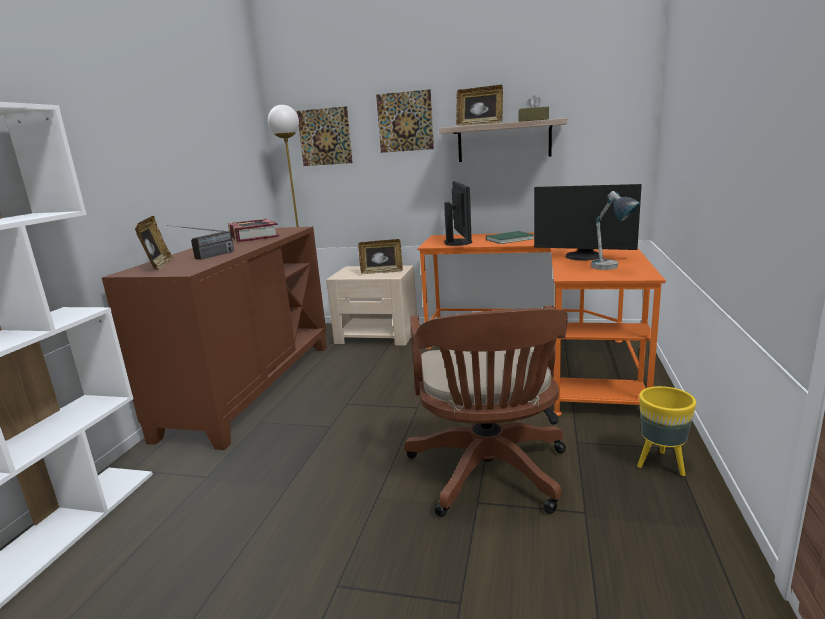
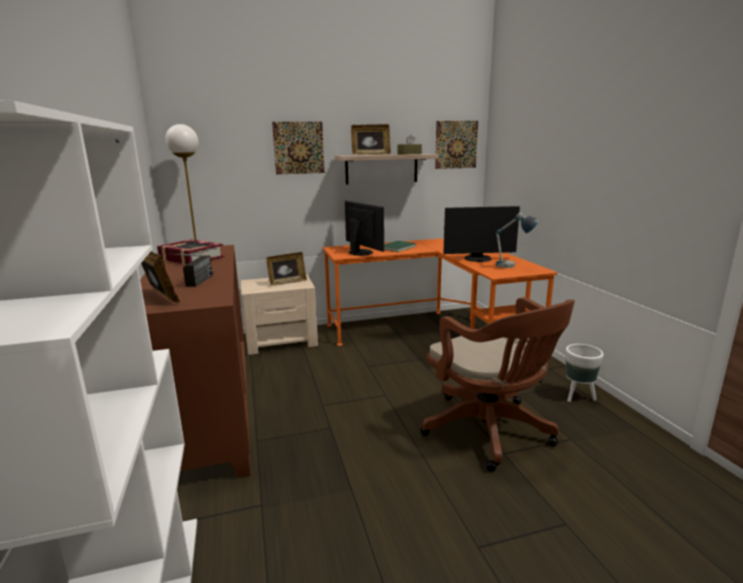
camera: 30 degrees left, 0 degrees up
(325, 137) = (218, 157): picture -> picture (456, 144)
(661, 465) = (578, 397): yellow planter -> white planter

